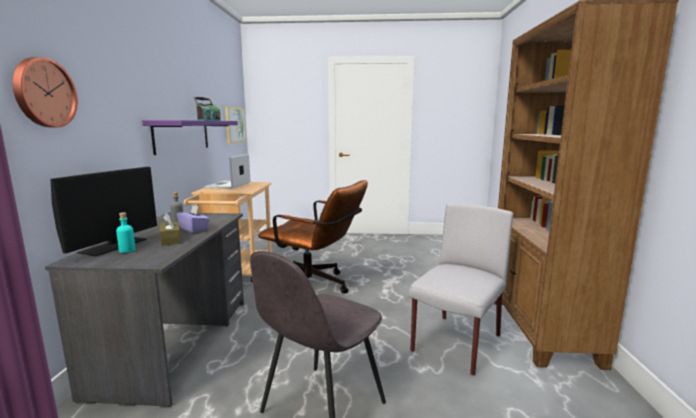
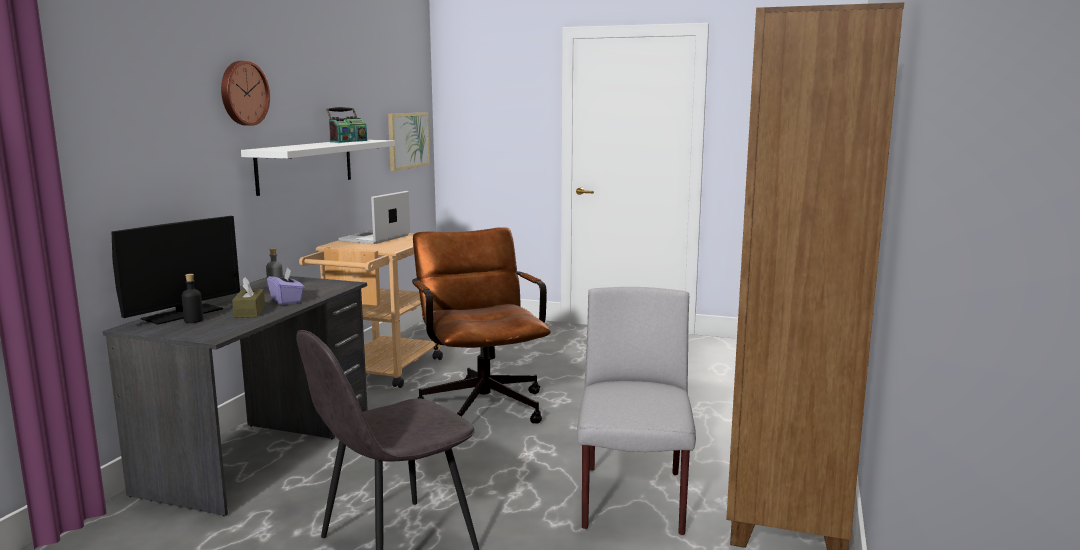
camera: 15 degrees right, 0 degrees up
(43, 93) = (112, 131): wall clock -> wall clock (243, 93)
(127, 250) = (193, 320): turquoise bottle -> black bottle
(182, 135) = (305, 165): purple shelf -> white shelf
(315, 287) = (481, 403): brown office chair -> brown office chair turned 150 degrees counterclockwise
(456, 344) = (633, 501): grey chair -> grey chair turned 45 degrees counterclockwise

